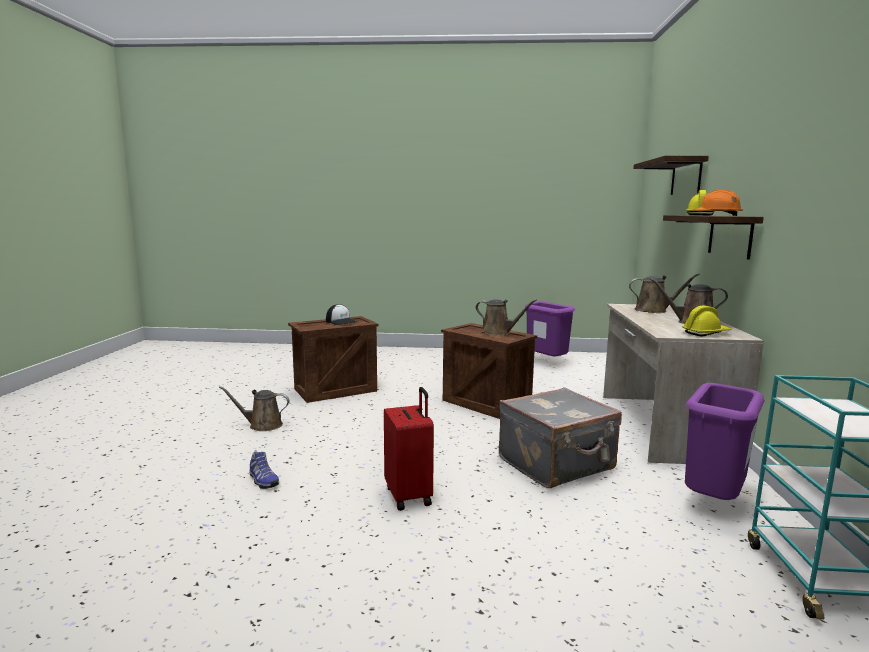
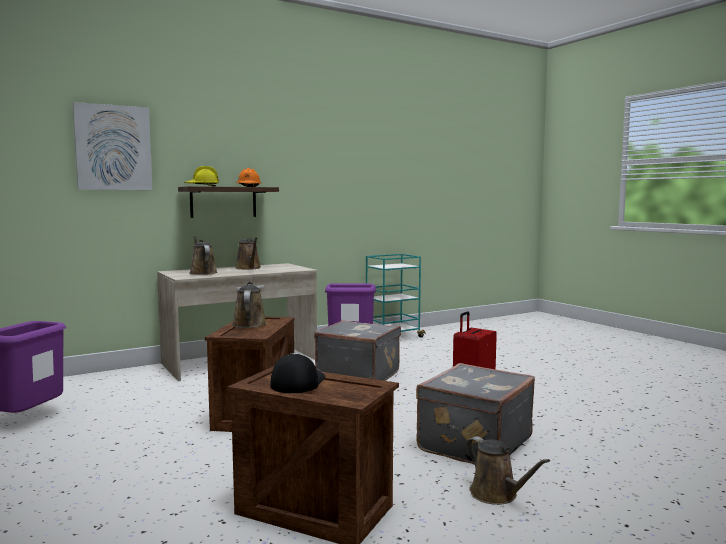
camera: 125 degrees left, 5 degrees down
(262, 481) = (558, 438): shoe -> none
(321, 446) = (472, 444): none -> grey suitcase
(686, 177) = (113, 148): shelf -> picture
(705, 333) = (286, 266): yellow hard hat -> none

